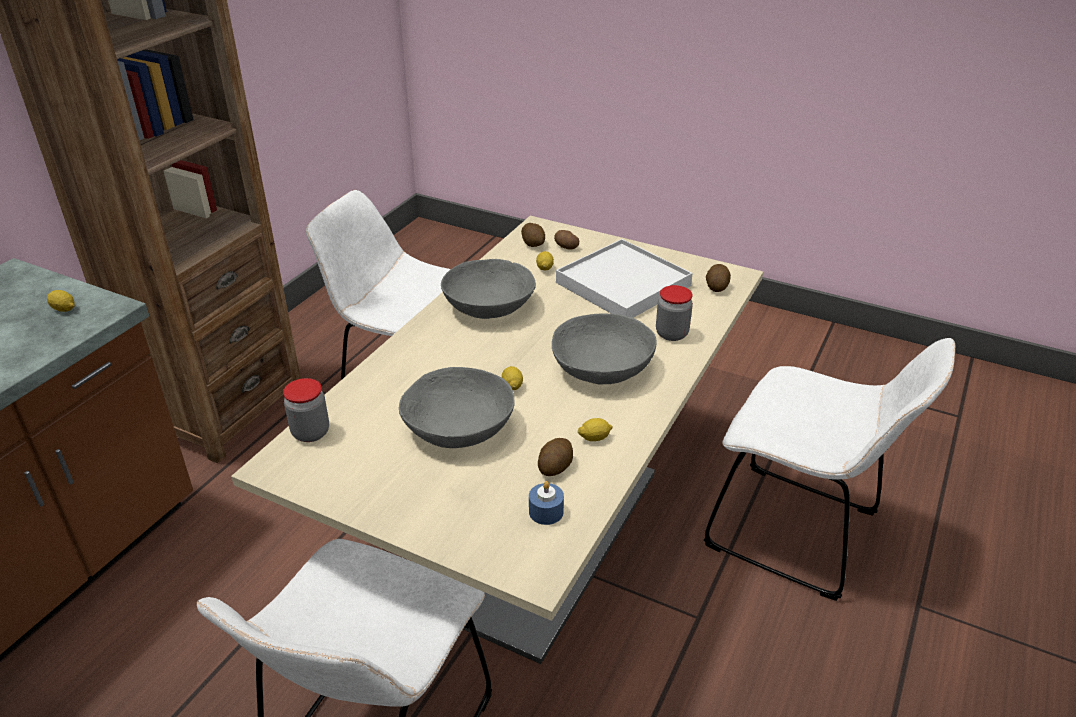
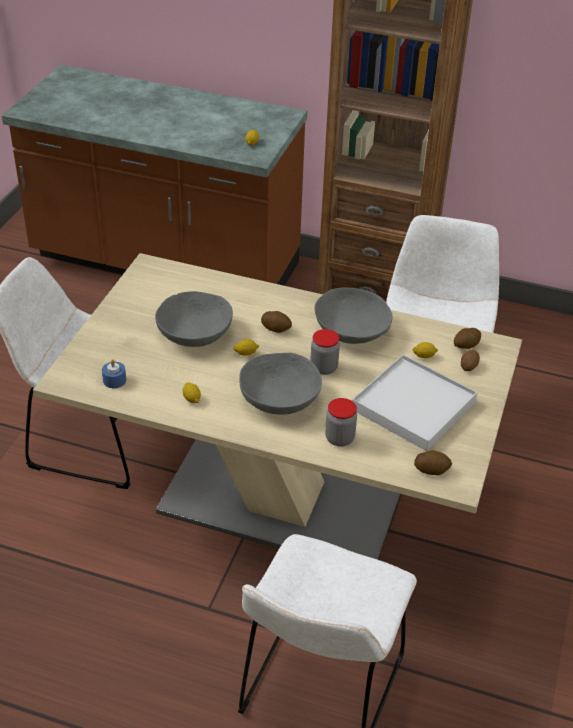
camera: 80 degrees right, 5 degrees up
(310, 432) = (181, 273): jar -> jar (324, 368)
(555, 466) = (159, 381): potato -> potato (276, 328)

